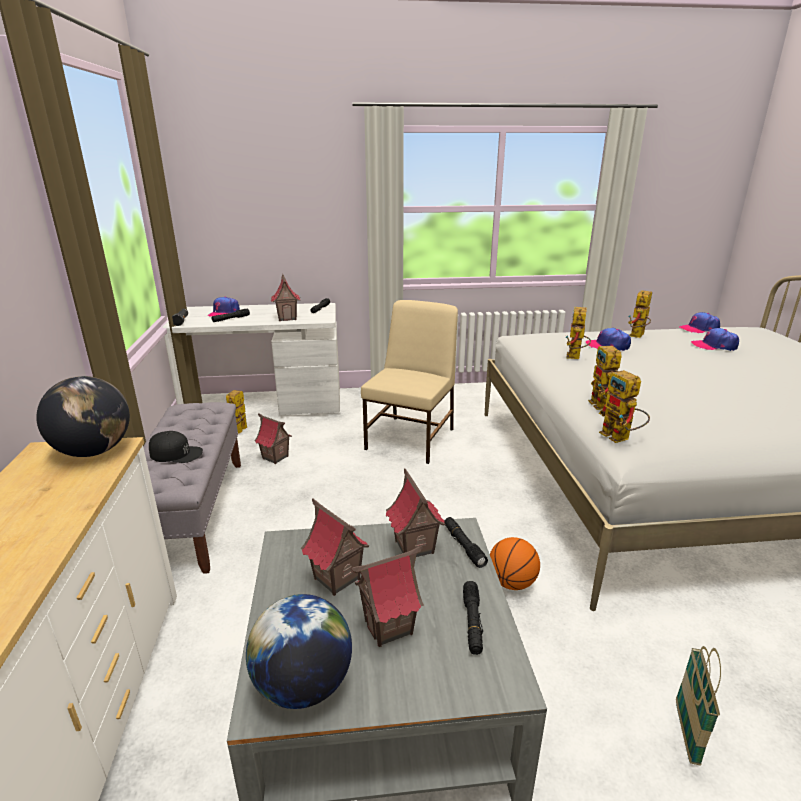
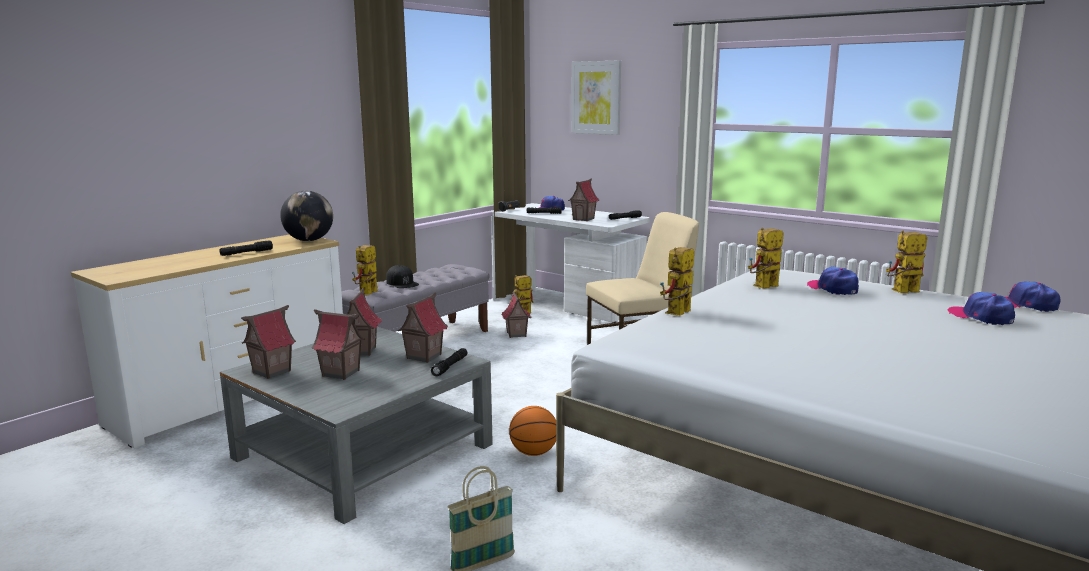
camera: 45 degrees right, 10 degrees down
(254, 183) = (596, 97): none -> picture
(303, 685) = (271, 372): globe -> toy house
(472, 622) = (378, 389): black flashlight -> black flashlight (246, 253)
(620, 438) = (630, 329): toy robot -> toy robot (367, 294)

